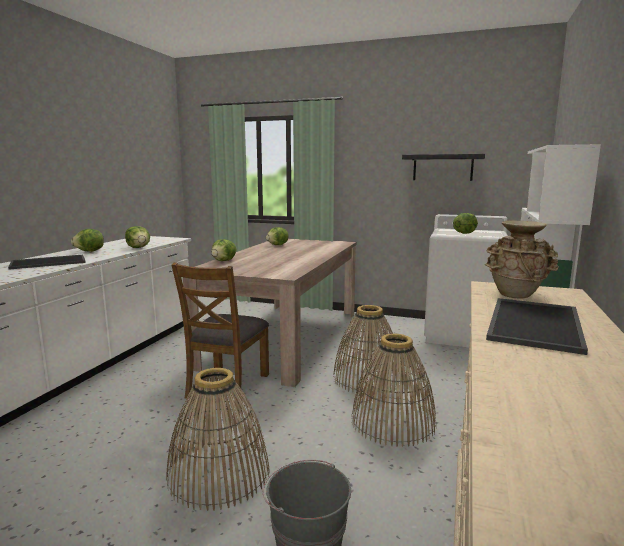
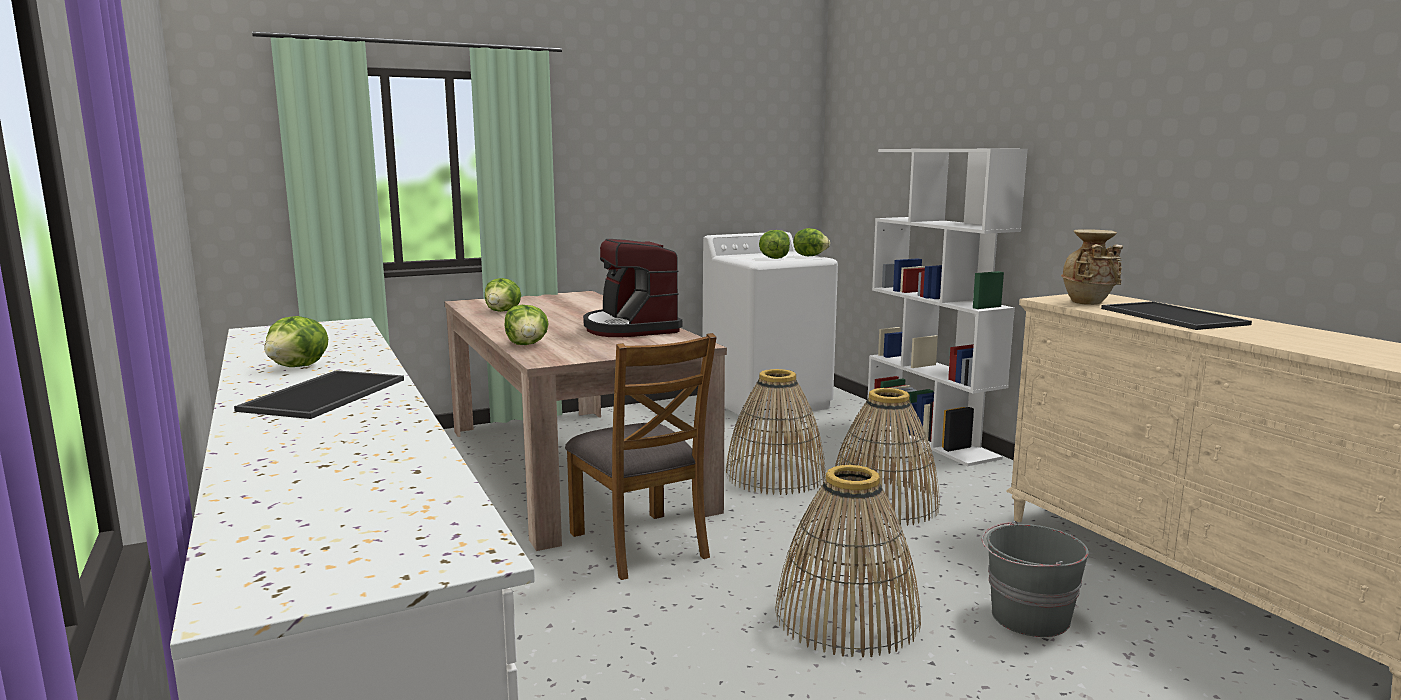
camera: 45 degrees left, 0 degrees up
(139, 248) = (365, 345): lettuce -> lettuce (809, 256)
(293, 262) = (630, 328): none -> coffee machine
(442, 167) = (704, 166): black shelf -> none

